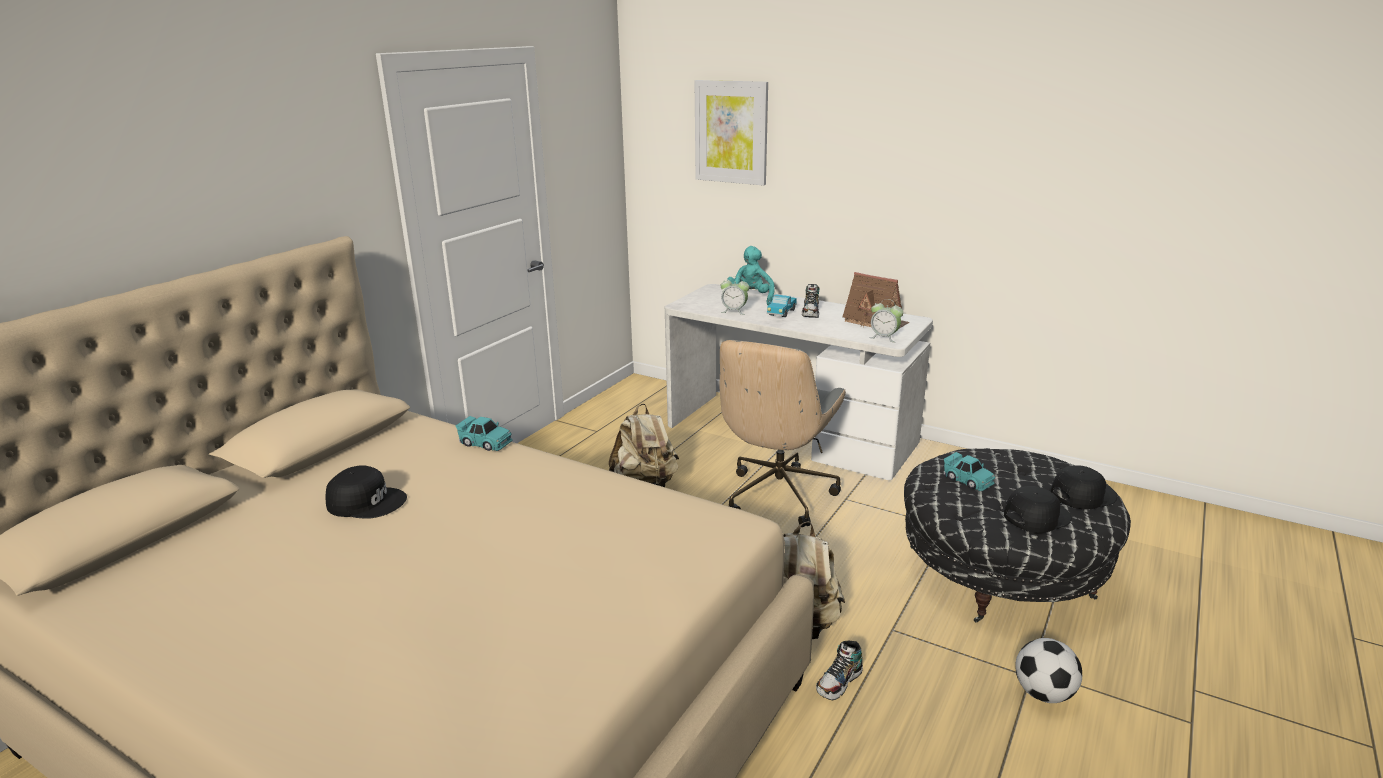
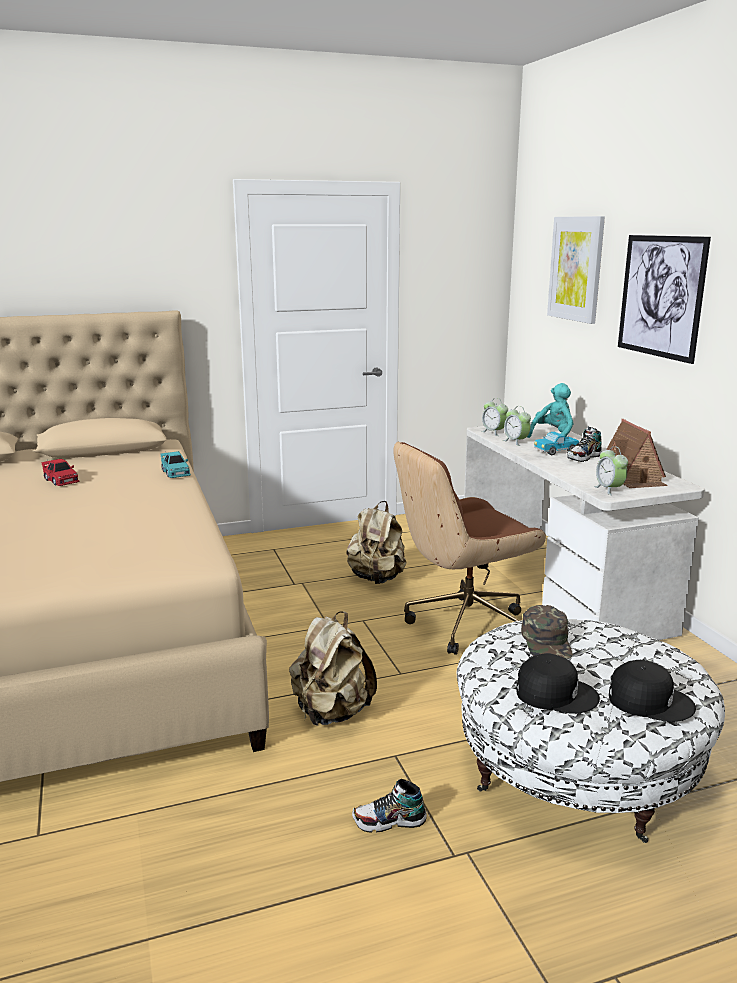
camera: 40 degrees right, 5 degrees down
(367, 501) = (61, 481): black cap -> red toy car
(698, 306) = (494, 432): none -> alarm clock
(777, 498) = (463, 626): grey office chair -> brown office chair
(839, 682) = (291, 764): shoe -> shoe (389, 821)
(853, 157) = (661, 296): none -> picture
(967, 480) = (547, 641): turquoise toy car -> green cap
(1000, 572) = (576, 769): black ottoman -> white ottoman
(1043, 694) = (442, 875): football -> none

